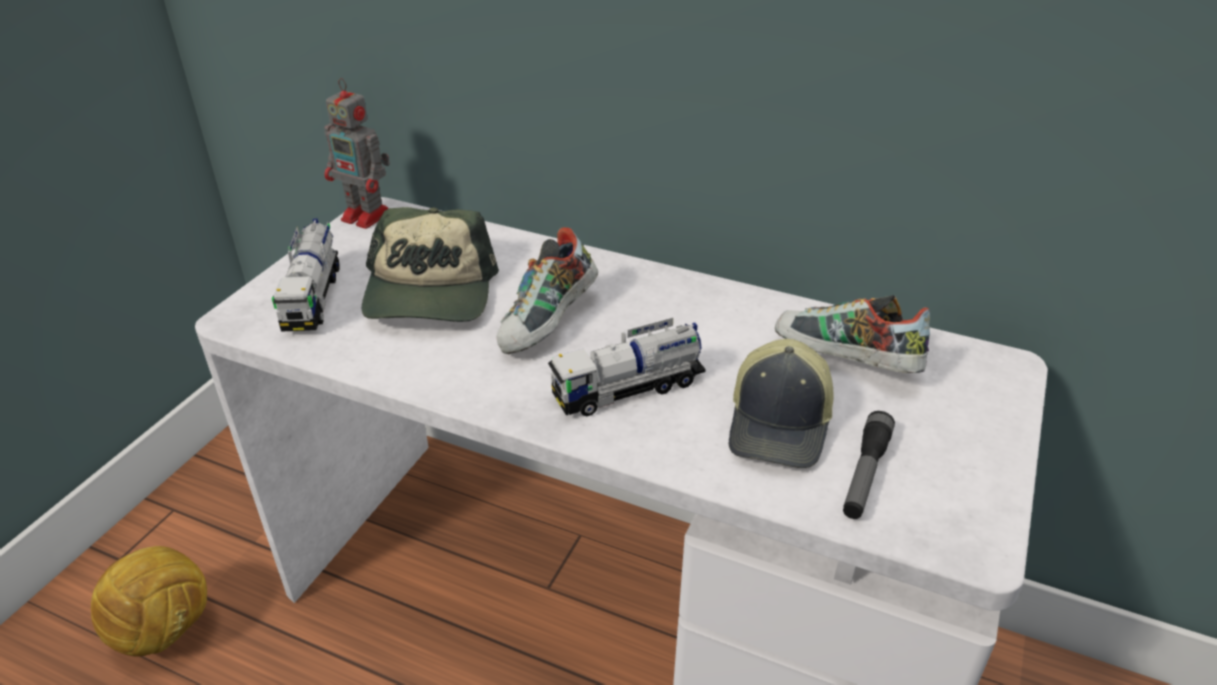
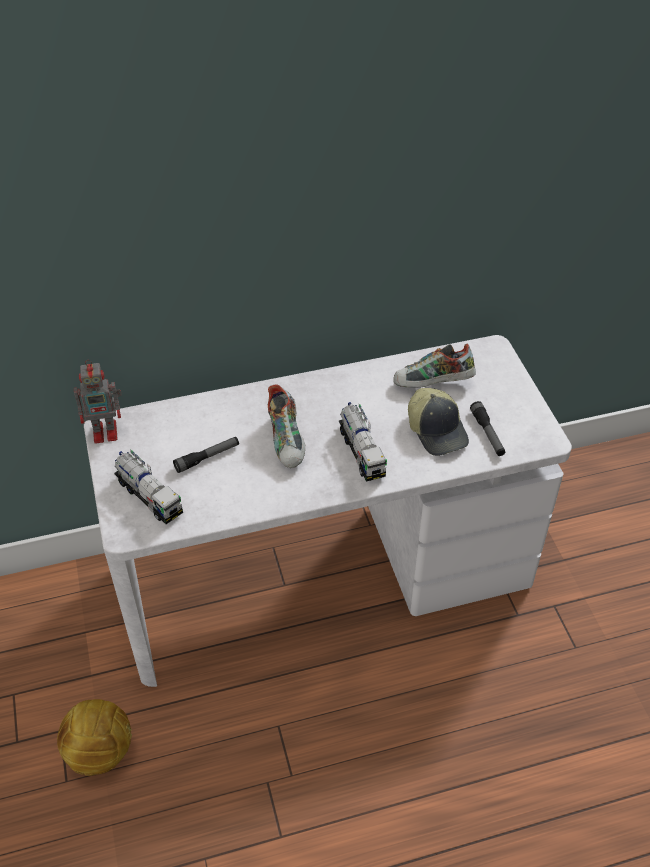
camera: 40 degrees left, 10 degrees up
(429, 293) = (207, 458): cap -> flashlight
(628, 389) = (361, 452): toy truck -> toy truck turned 45 degrees counterclockwise

